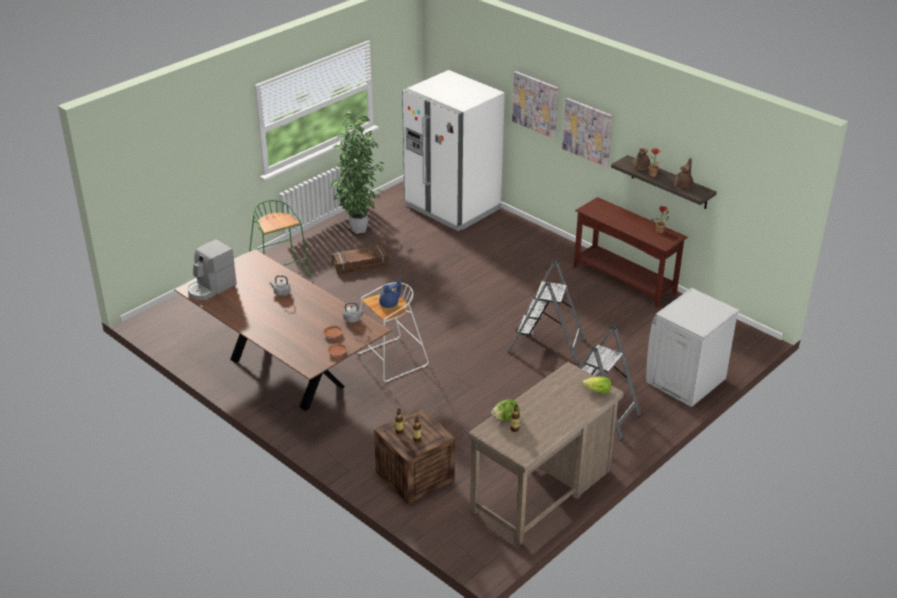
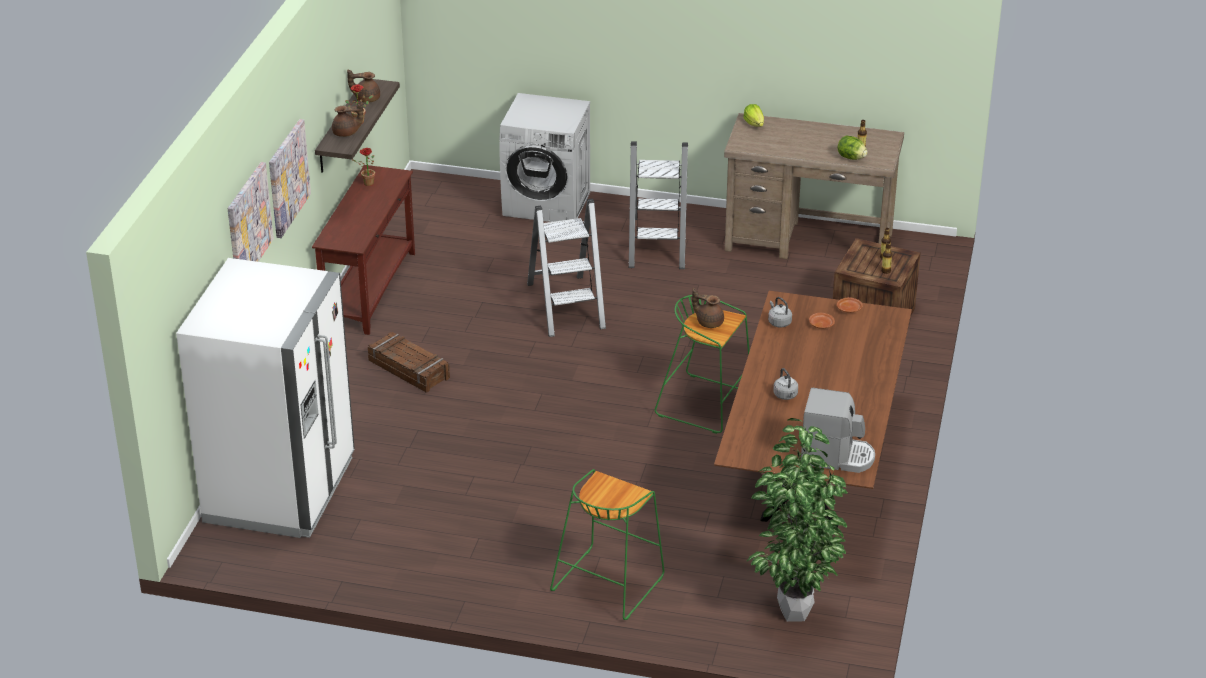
camera: 120 degrees left, 0 degrees up
(359, 228) = (418, 559): potted plant -> potted plant (791, 615)
(360, 265) = (518, 515): crate -> crate (409, 369)
(390, 304) = (709, 322): blue teapot -> brown teapot
(391, 360) = (706, 404): white stool -> green stool

